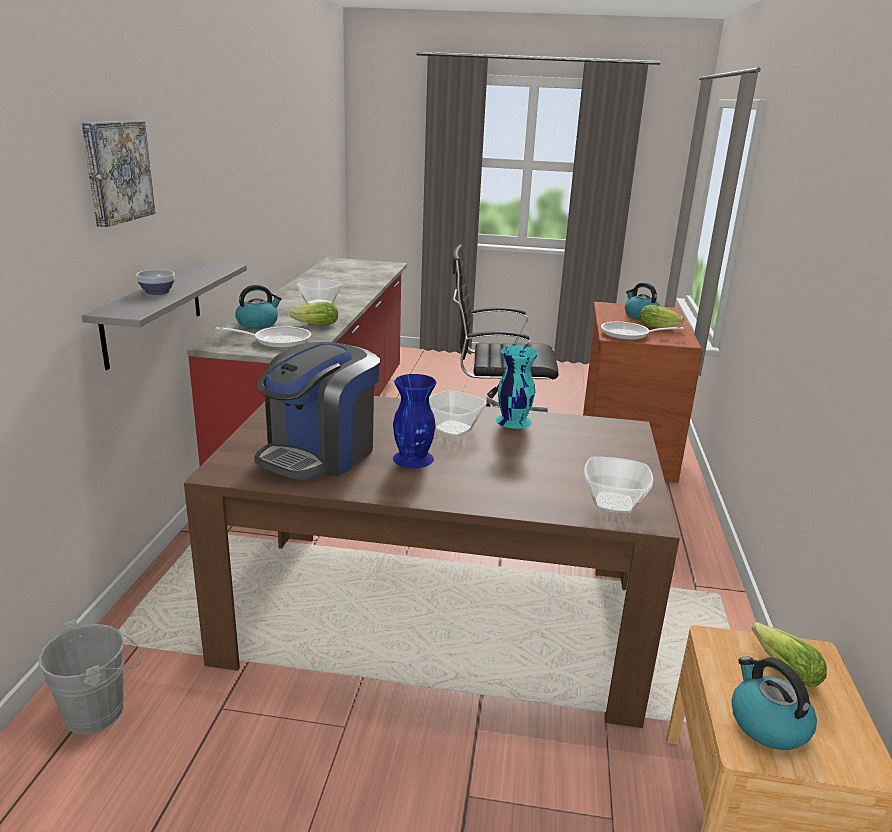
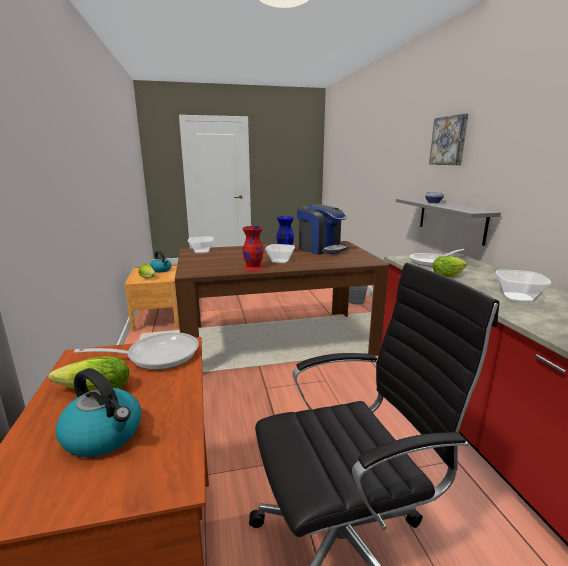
camera: 160 degrees right, 5 degrees down
(258, 323) = (483, 270): kettle -> none
(319, 453) = (321, 249): coffee machine -> coffee machine turned 120 degrees clockwise
(513, 420) = (253, 268): turquoise vase -> red vase

